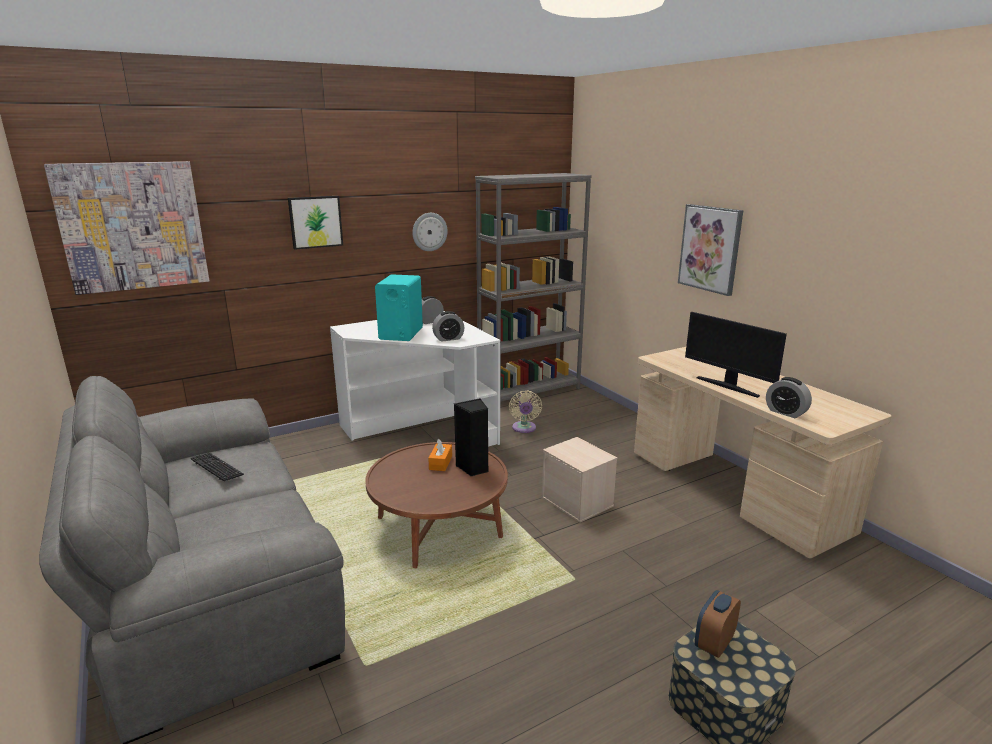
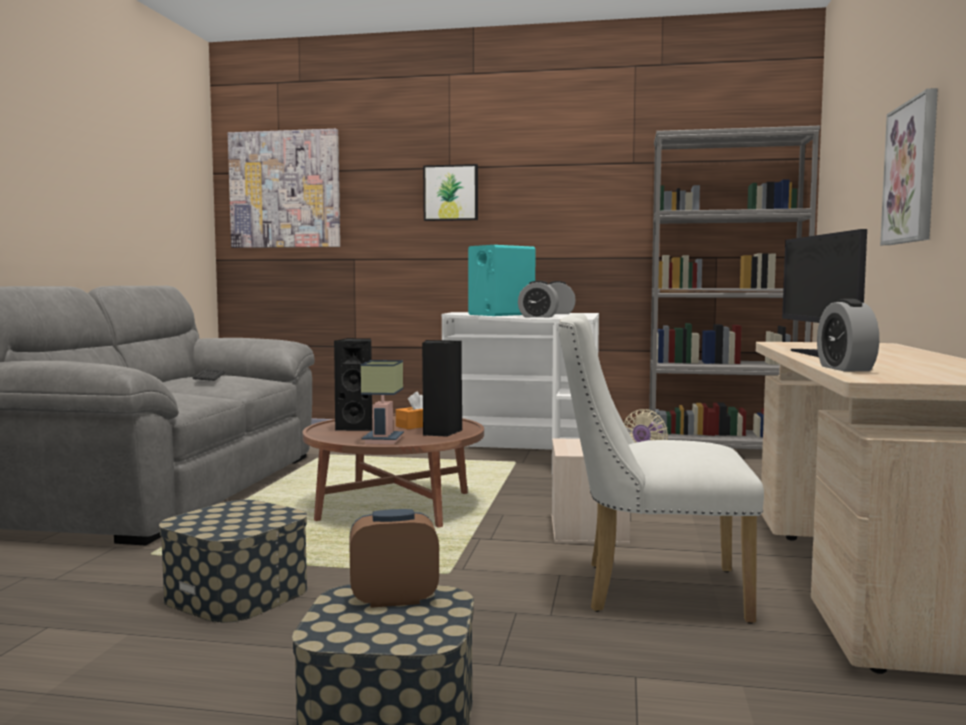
camera: 40 degrees right, 15 degrees down
(407, 482) = (357, 427): none -> black speaker
(429, 231) = (588, 211): wall clock -> none
(462, 494) = (384, 440): none -> table lamp
(496, 667) = (236, 593): none -> storage box
(675, 542) = (650, 590): none -> white chair

